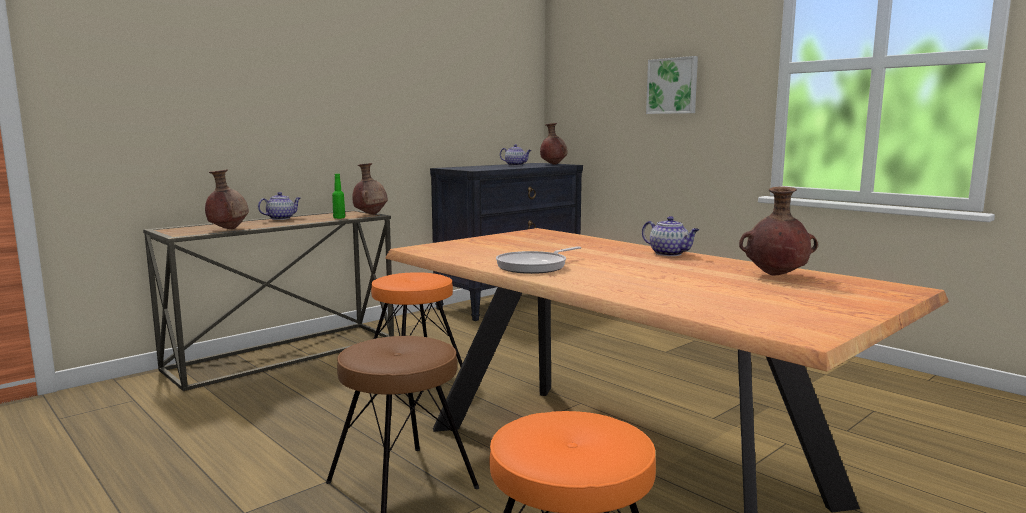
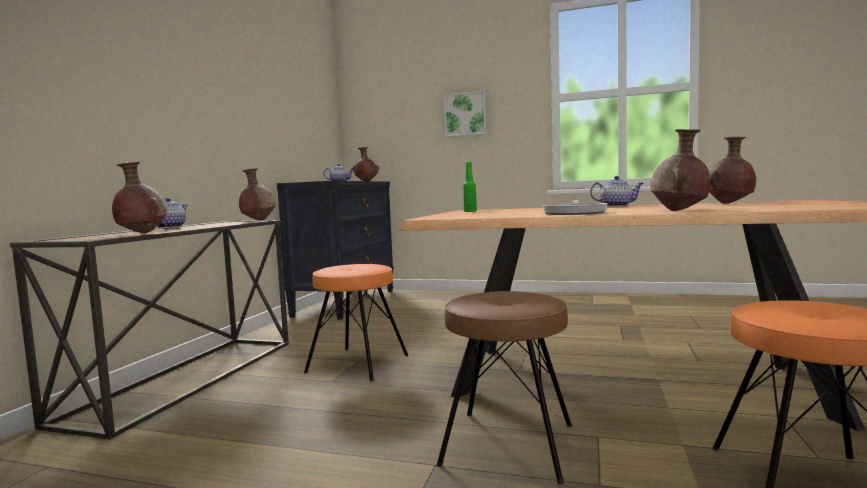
camera: 30 degrees left, 5 degrees down
(339, 218) = (236, 223): green bottle -> green bottle (470, 211)
(608, 286) = (679, 211): none -> brown vase

